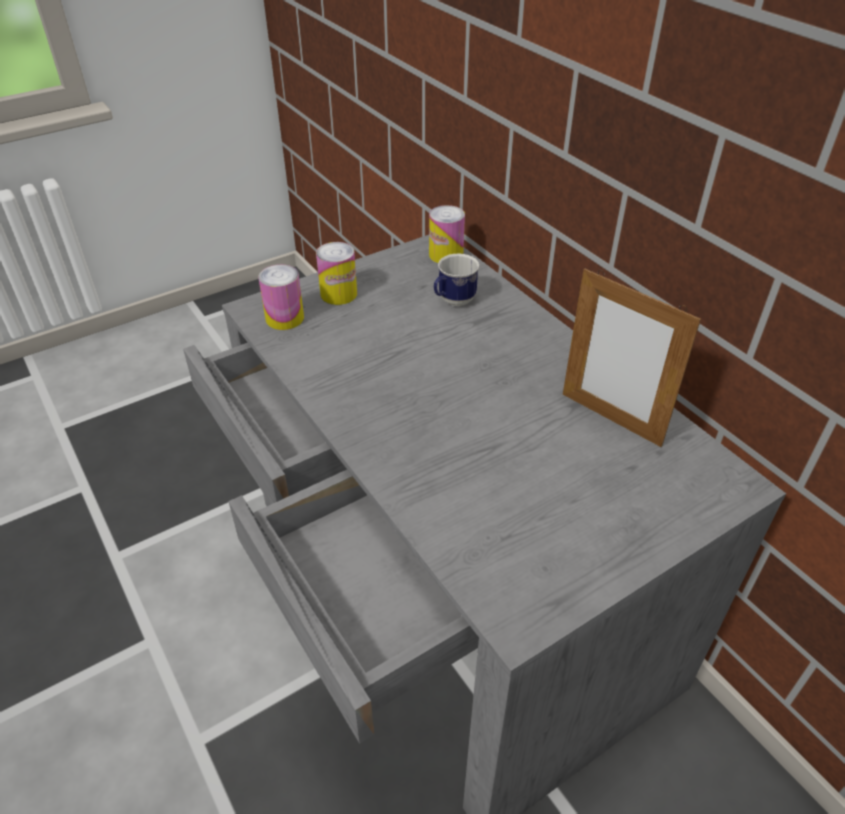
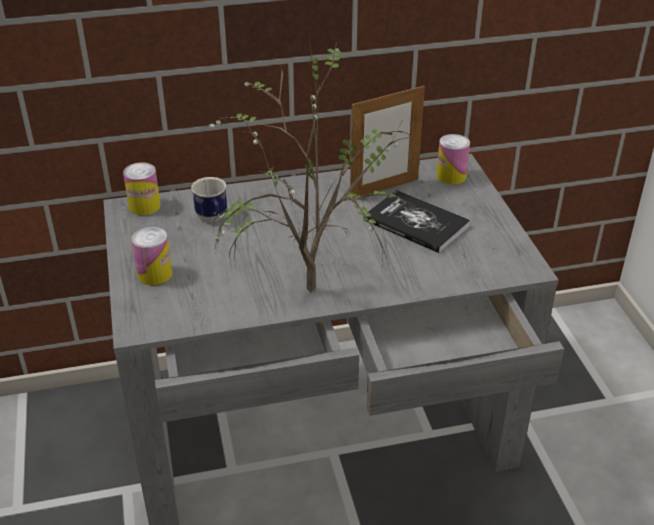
camera: 70 degrees left, 5 degrees down
(284, 318) = (167, 311): can -> can (451, 176)
(368, 401) = (307, 285): none -> potted plant
(553, 468) = (416, 223): none -> book

